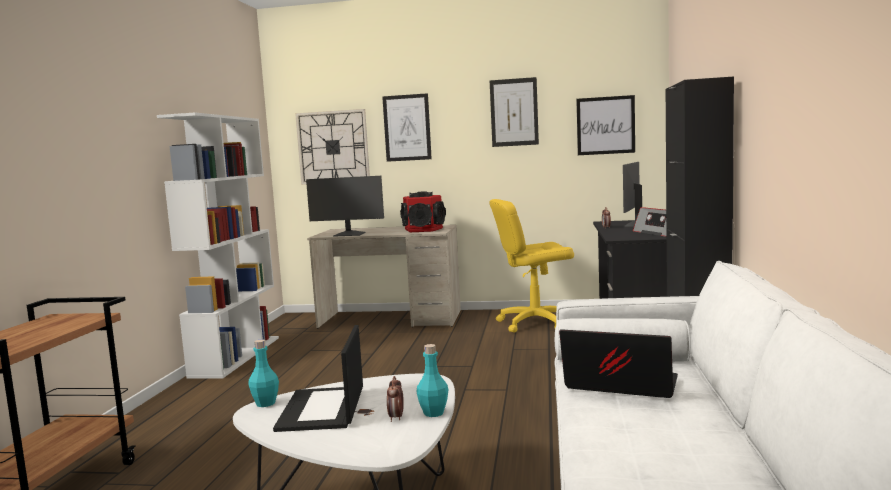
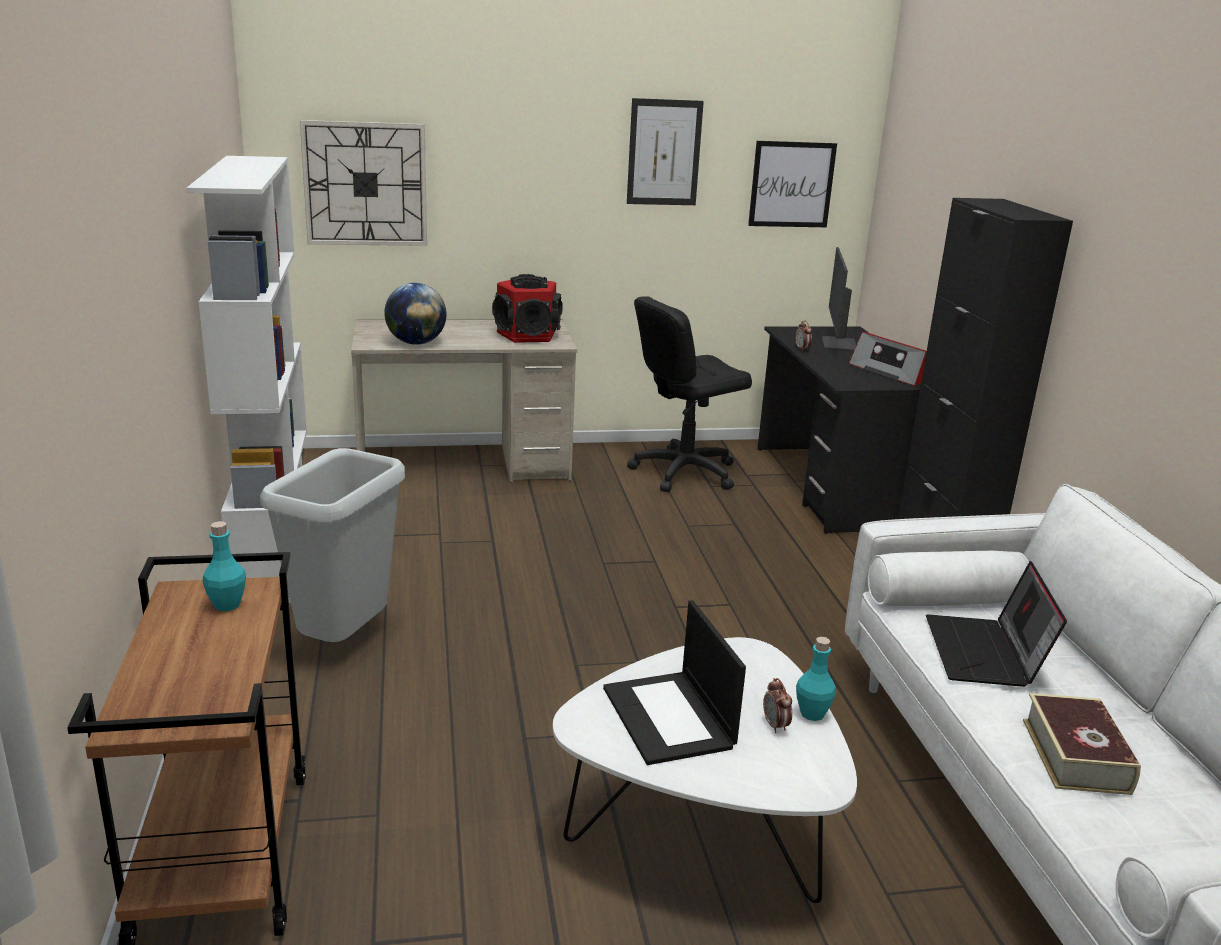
camera: 20 degrees left, 15 degrees up
(231, 397) = (343, 641): none -> grey trash can
(265, 403) = (581, 712): turquoise bottle -> turquoise bottle (227, 604)
(349, 234) = (416, 343): monitor -> globe
(407, 127) = (494, 162): picture -> none
(535, 323) = (684, 472): yellow office chair -> black office chair
(618, 386) = (986, 654): laptop -> laptop turned 90 degrees counterclockwise
(636, 448) = (1075, 756): none -> book

